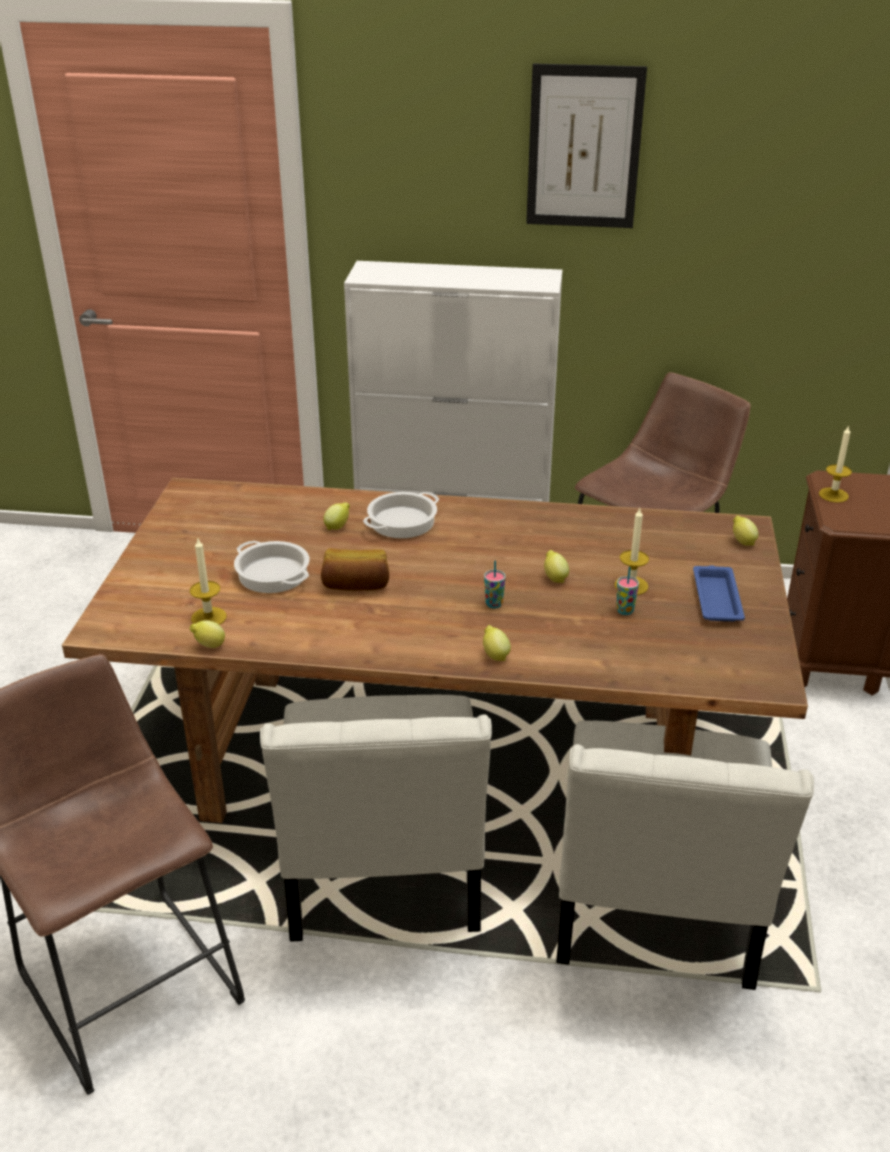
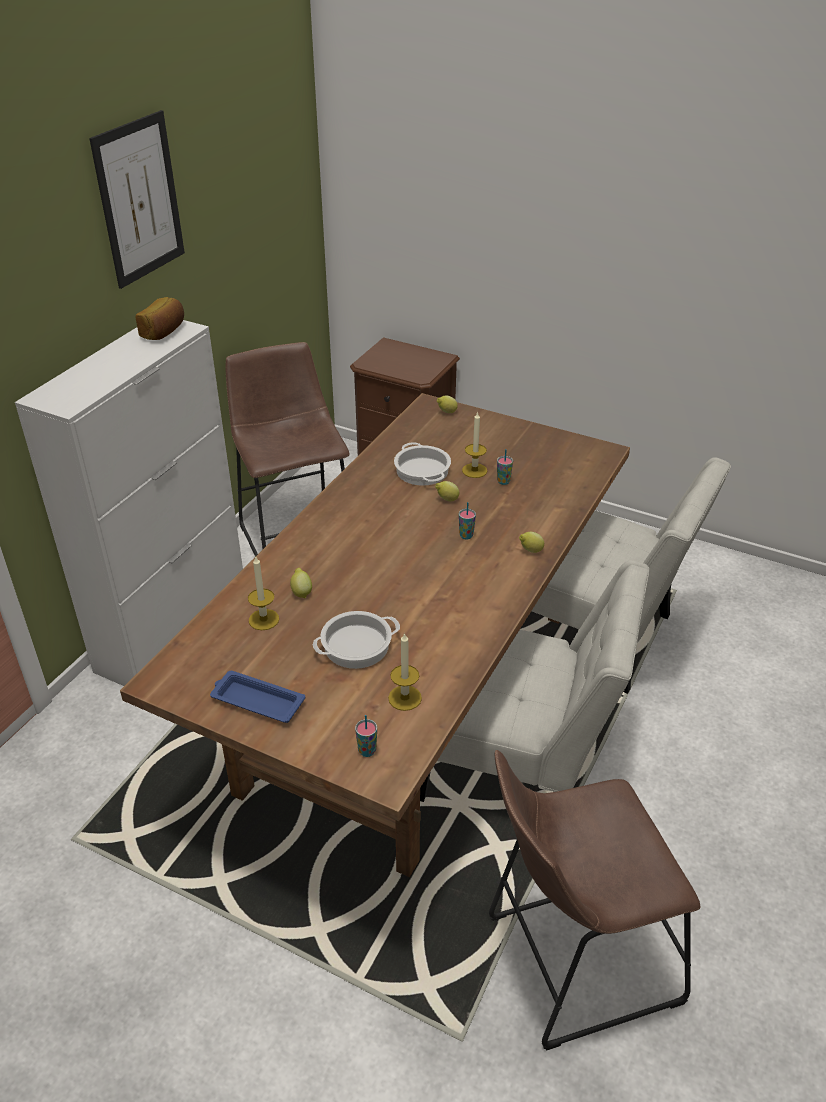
camera: 70 degrees left, 5 degrees up
(131, 611) = (367, 751): none -> cup
(209, 646) = (449, 704): lemon -> none
(356, 585) = (402, 600): bread -> bread (164, 331)
(402, 521) = (317, 554): cooking pot -> cooking pot (421, 471)
(716, 598) = (507, 442): blue tray -> blue tray (256, 701)
(833, 495) = (388, 368): candle -> candle (264, 619)

